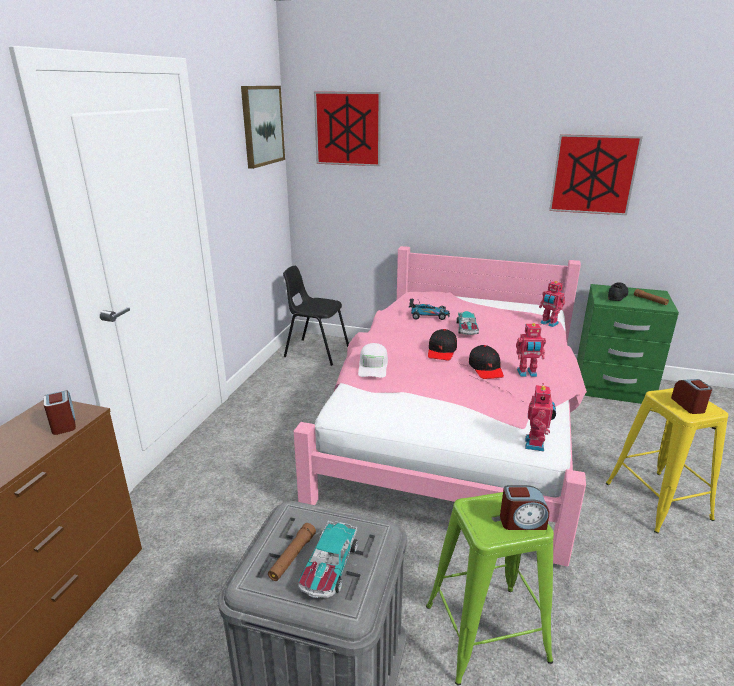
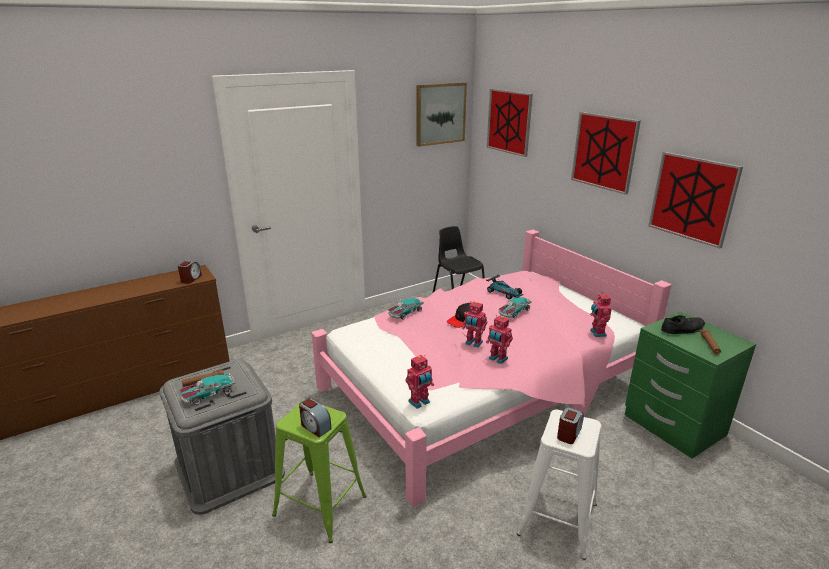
camera: 40 degrees right, 0 degrees up
(373, 366) = (405, 313): white cap -> toy car
(486, 368) = (473, 343): black cap -> toy robot
(487, 145) = (604, 152): none -> picture
(658, 501) = (557, 519): yellow stool -> white stool

